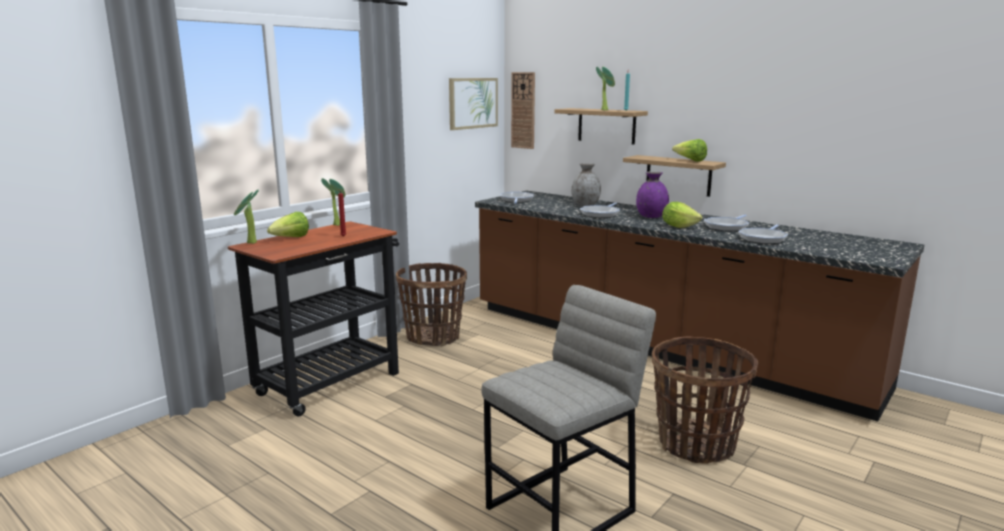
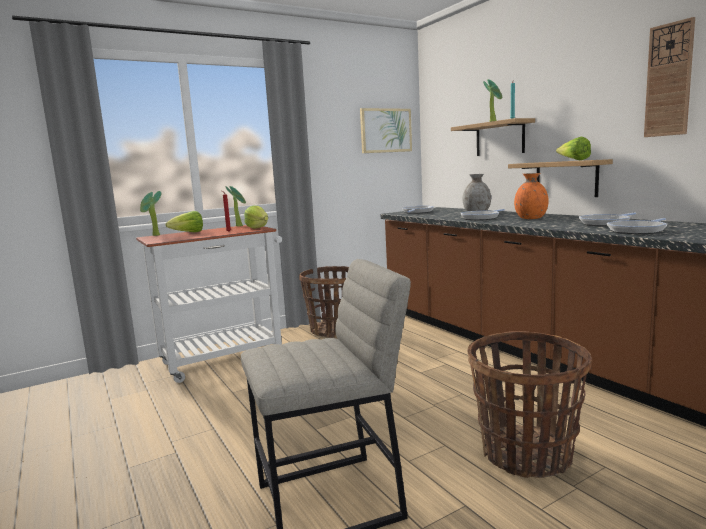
camera: 20 degrees right, 5 degrees down
(330, 384) = (224, 360): black cart -> white cart
(523, 110) = (434, 135): wall clock -> wall clock (669, 80)
(651, 216) = (530, 218): purple vase -> orange vase
(678, 226) = (550, 224): lettuce -> lettuce (257, 228)

